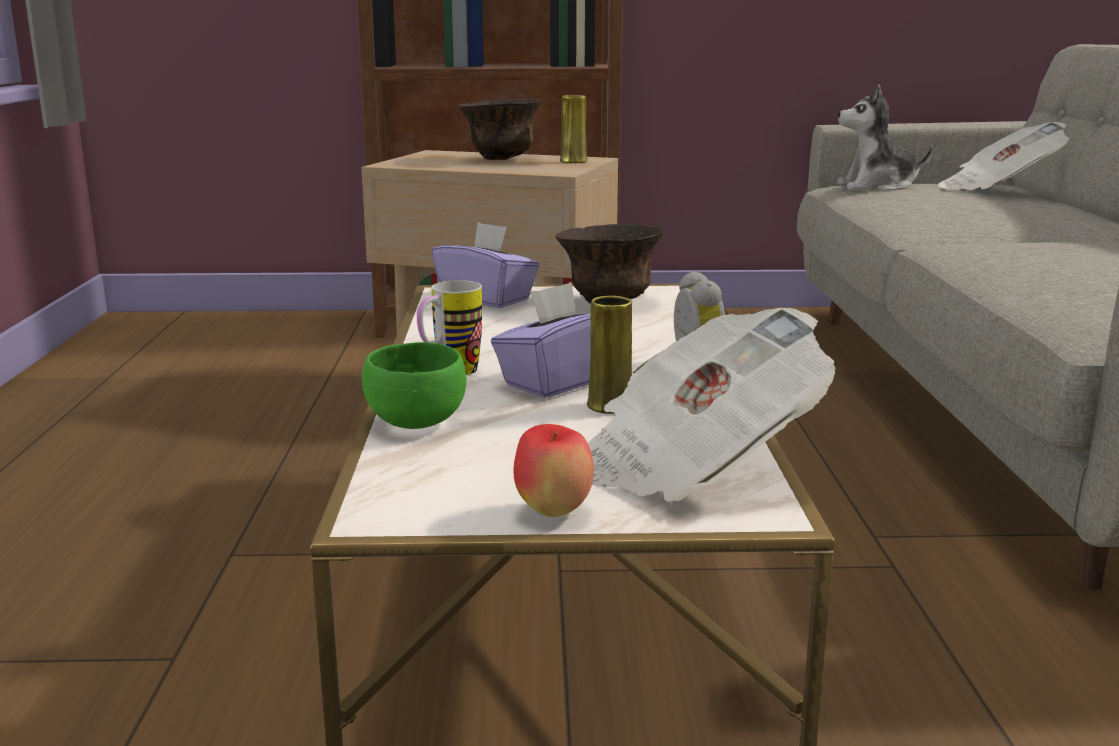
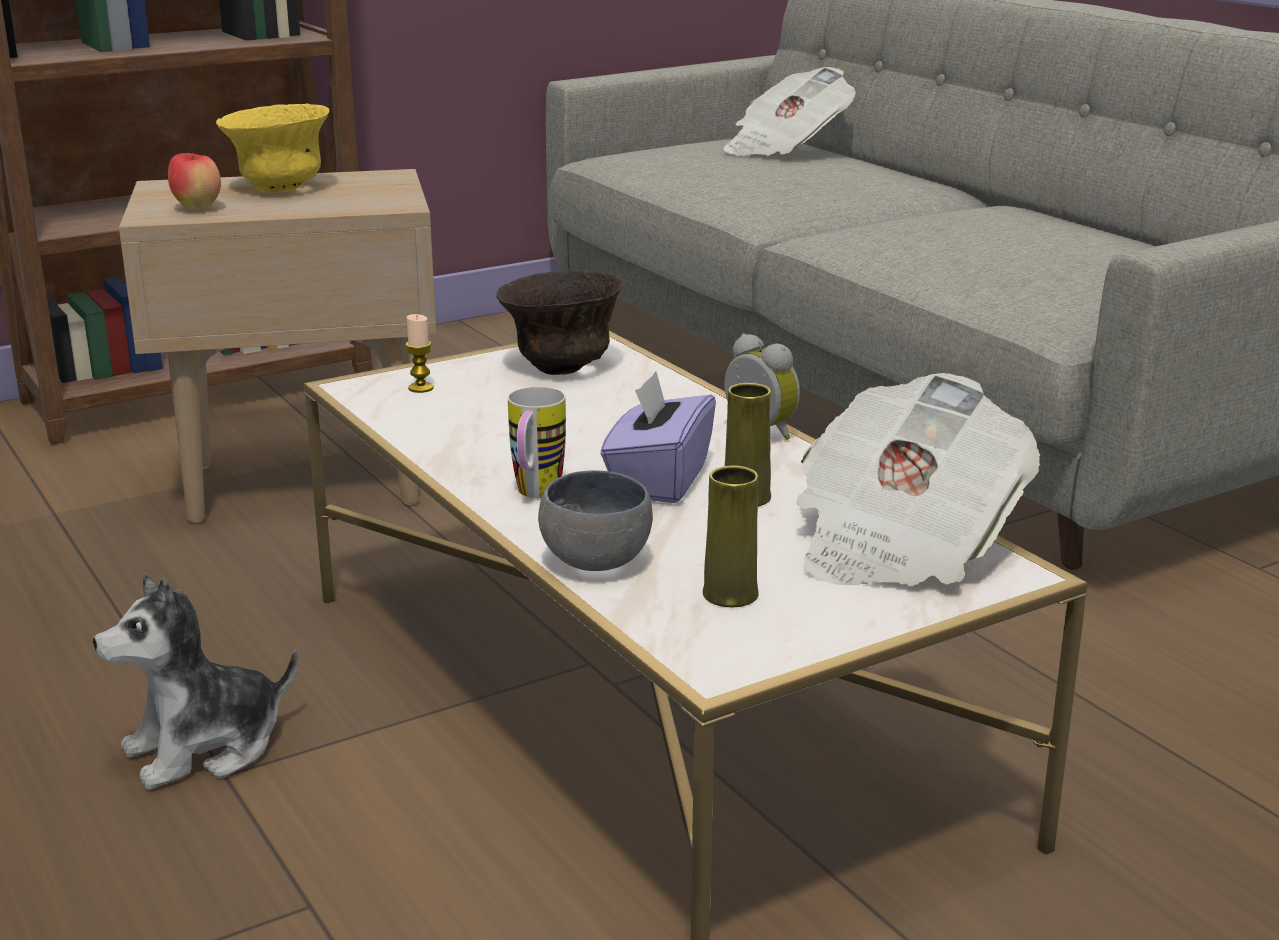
camera: 30 degrees left, 5 degrees up
(418, 424) = (600, 562): green bowl -> grey bowl
(487, 298) = (421, 388): purple tissue box -> candle
(501, 159) = (280, 189): brown bowl -> yellow bowl
(554, 511) = (857, 619): apple -> apple (197, 208)
(573, 161) = (377, 182): yellow vase -> yellow vase (730, 595)
(877, 187) = (650, 156): plush toy -> plush toy (204, 748)

